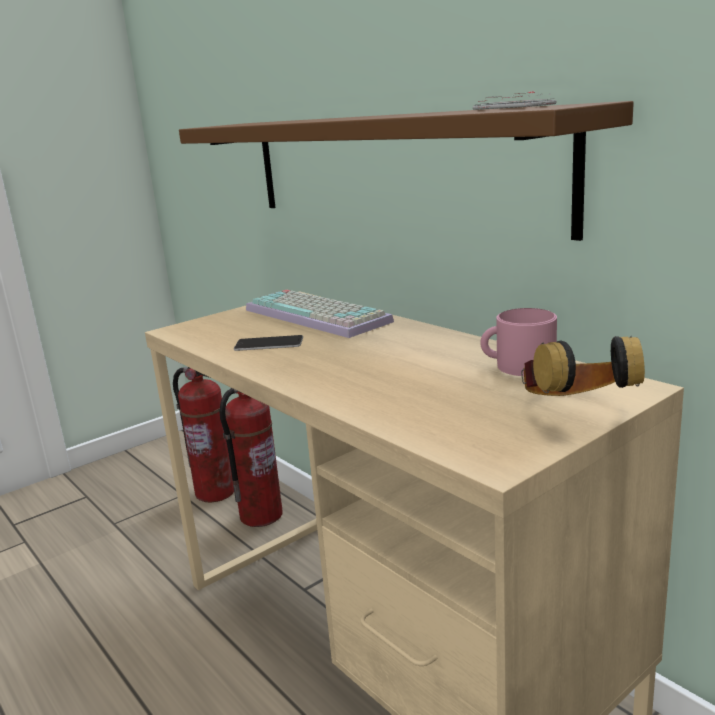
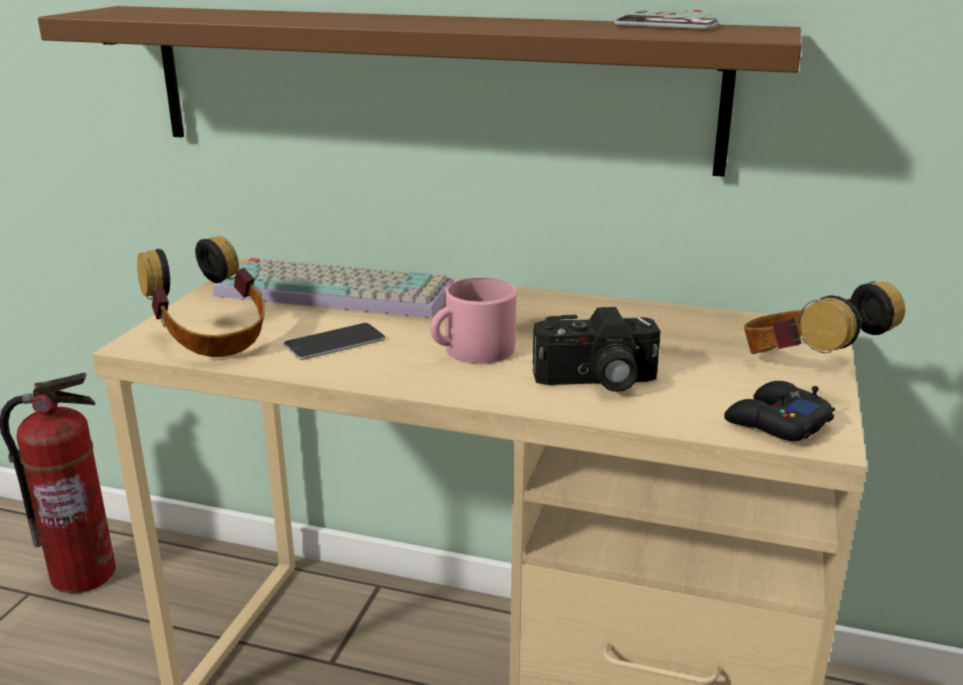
camera: 35 degrees left, 5 degrees up
(208, 333) = (211, 339): none -> headphones
(261, 515) = (186, 586): fire extinguisher -> none
(390, 393) = (596, 381): none -> camera
(478, 445) = (776, 423): none -> black game controller
(518, 366) = (677, 324): pink mug -> pink mug (471, 350)

